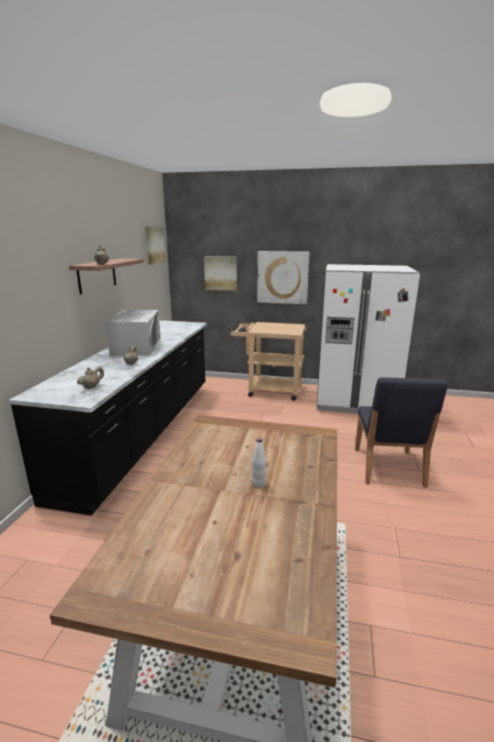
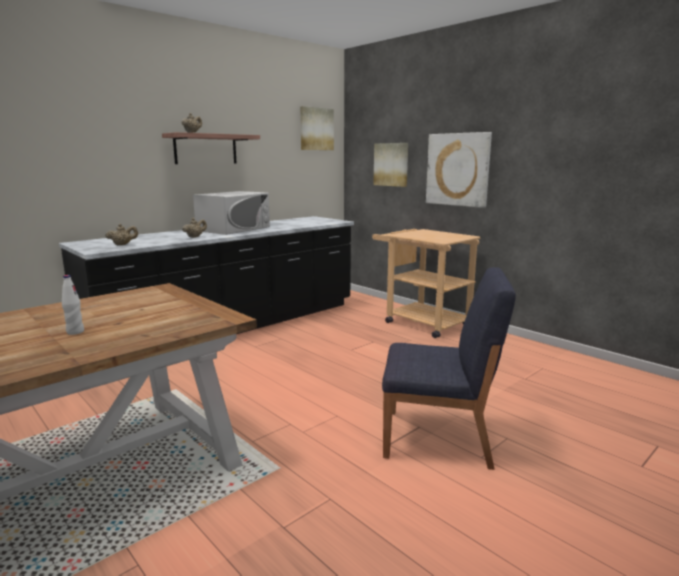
camera: 35 degrees right, 5 degrees down
(355, 401) = (522, 359): white fridge -> none
(388, 467) = (439, 438): blue chair -> blue chair turned 120 degrees counterclockwise

